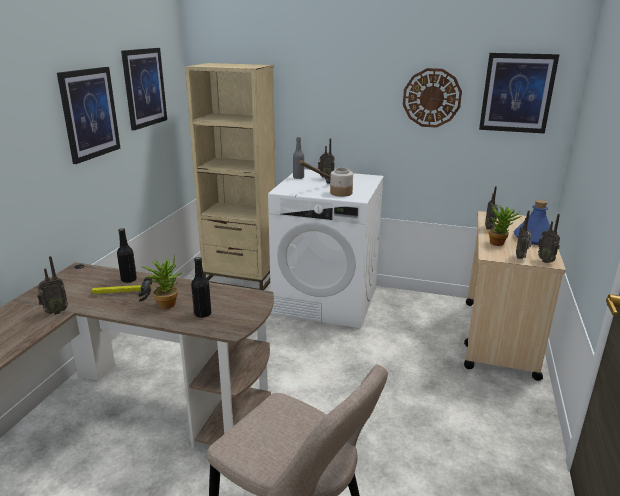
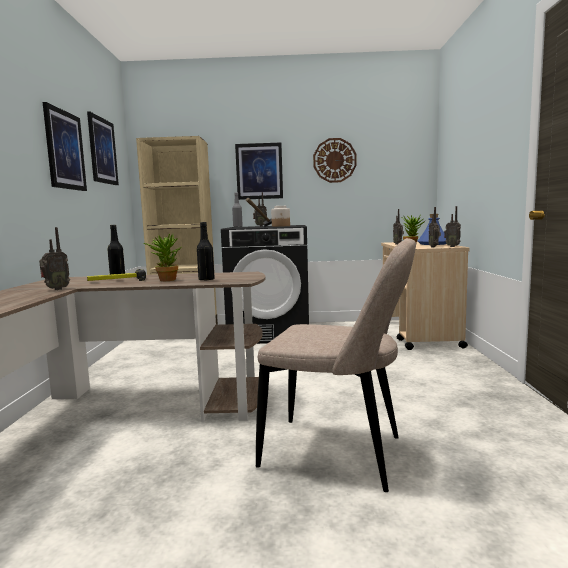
camera: 15 degrees left, 15 degrees down
(326, 300) = (270, 333): white washing machine -> black washing machine
(517, 93) = (395, 152): picture -> picture (259, 171)

